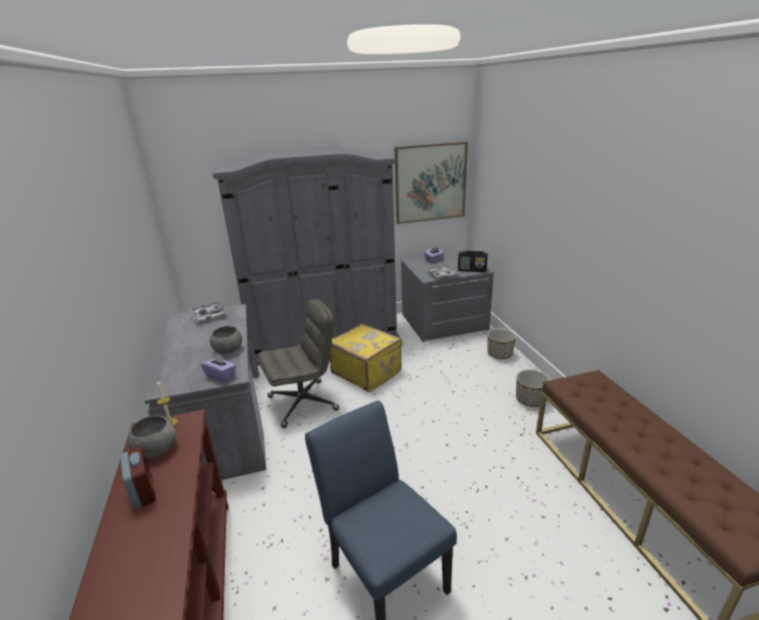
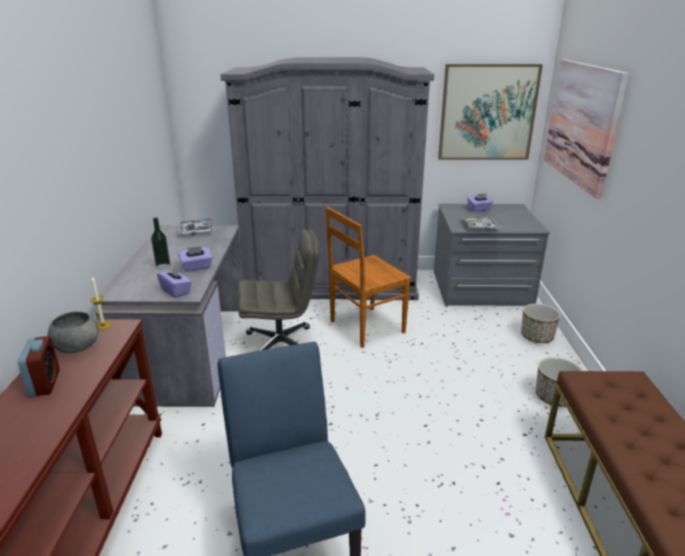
camera: 15 degrees right, 0 degrees up
(195, 354) = (163, 266): none -> bottle
(228, 350) = (197, 267): grey bowl -> purple tissue box
(367, 372) = (365, 327): yellow suitcase -> brown chair
(472, 270) = (521, 226): radio -> none
(510, 187) = (582, 123): none -> picture

